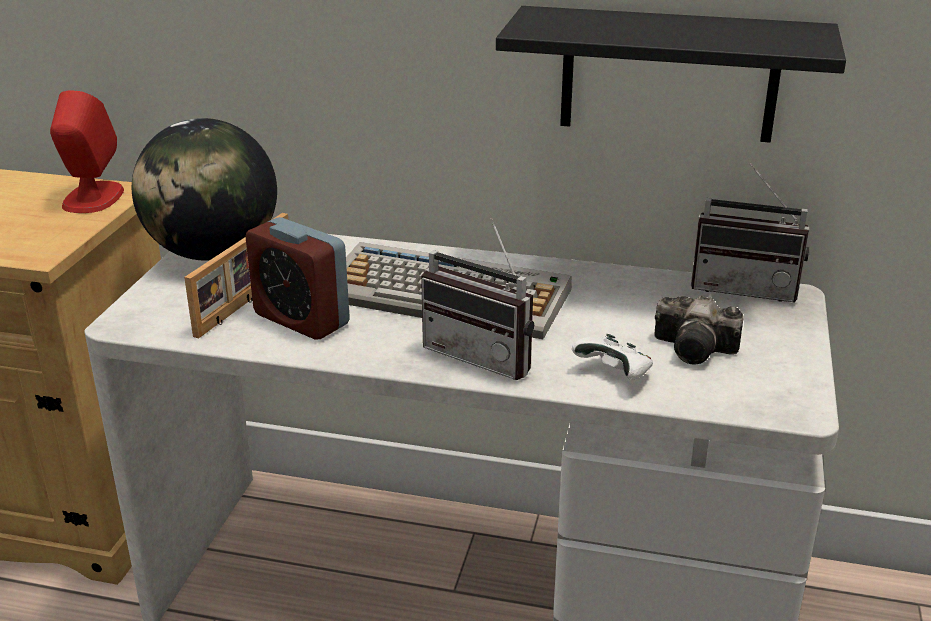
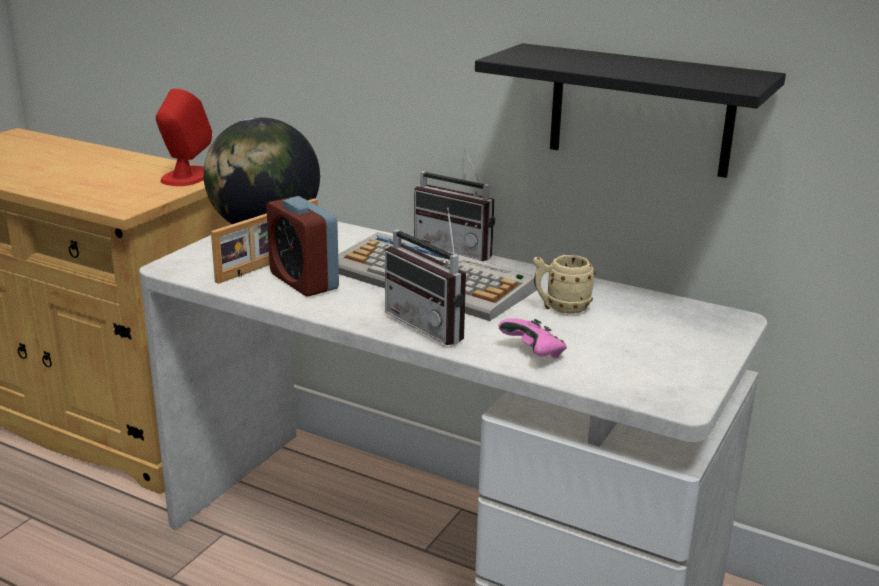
camera: 15 degrees right, 5 degrees down
(608, 310) = (560, 308): none -> beige mug
(615, 374) = (534, 354): white game controller -> pink game controller
(697, 350) = (619, 347): camera -> none
(745, 288) = (695, 308): radio -> radio (458, 249)

